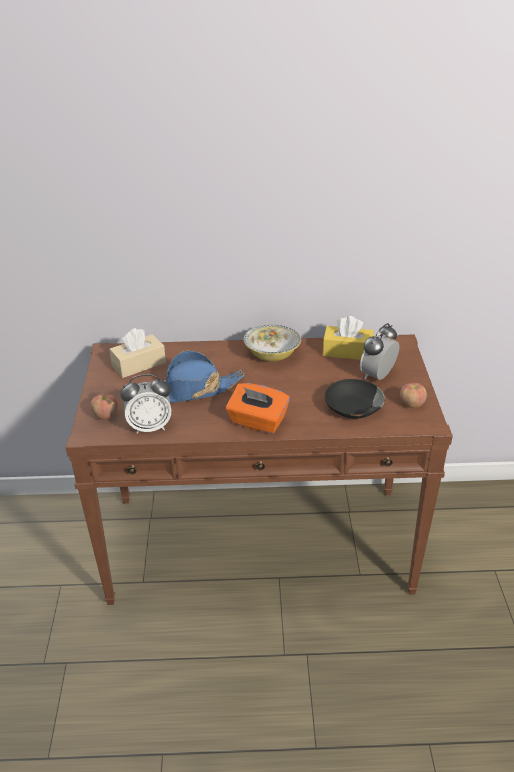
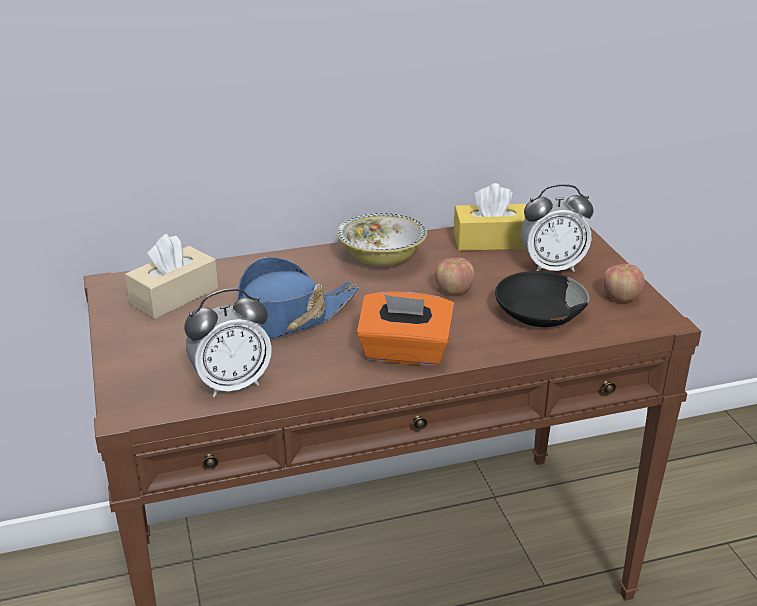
camera: 15 degrees left, 5 degrees down
(105, 415) = (148, 377): apple -> apple (454, 290)
(377, 376) = (552, 267): alarm clock -> alarm clock turned 120 degrees counterclockwise

